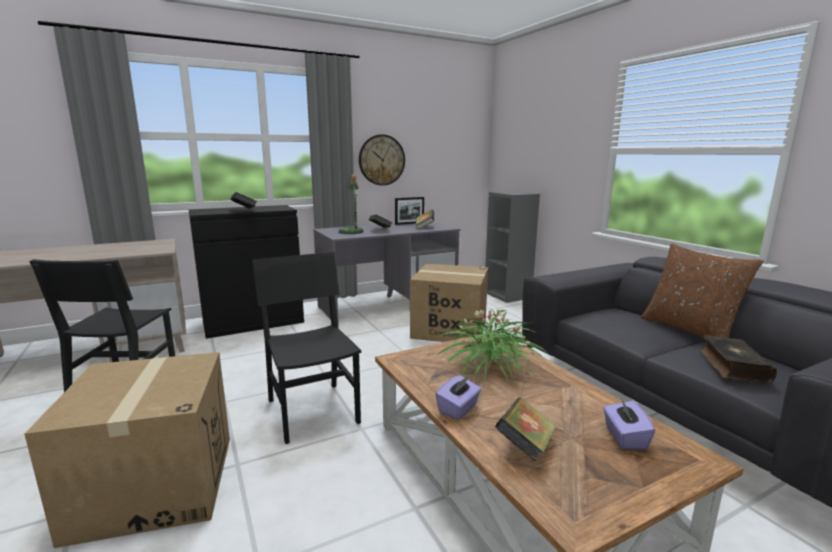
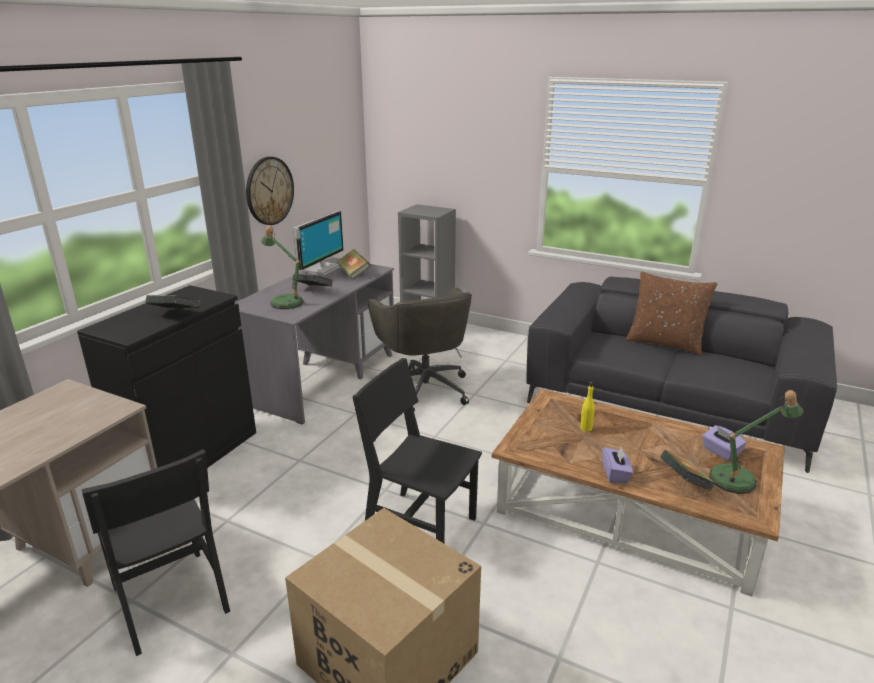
camera: 35 degrees left, 10 degrees up
(409, 223) = (321, 269): picture frame -> monitor
(449, 329) = (424, 388): cardboard box -> grey office chair
(490, 367) = (585, 428): potted plant -> yellow bottle
(611, 472) = (740, 479): none -> table lamp
(732, 366) = (720, 371): book -> none

